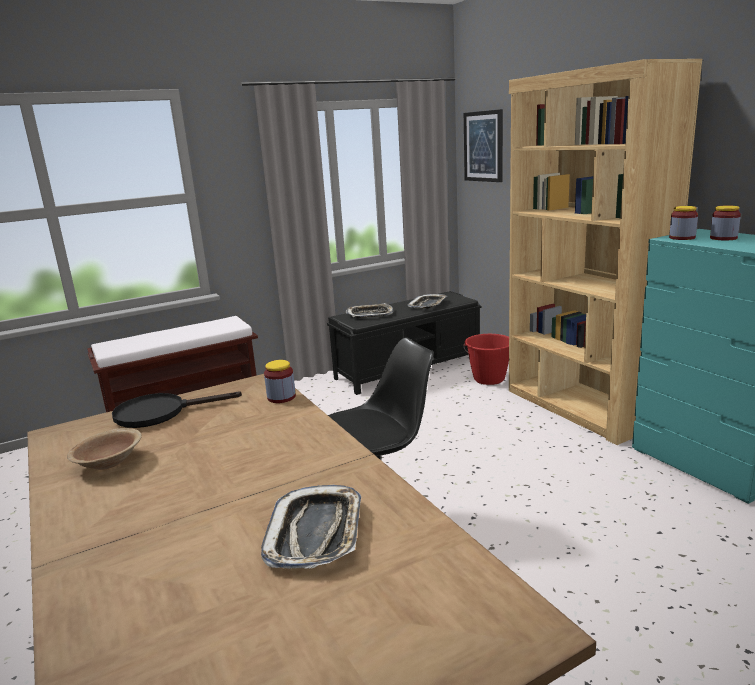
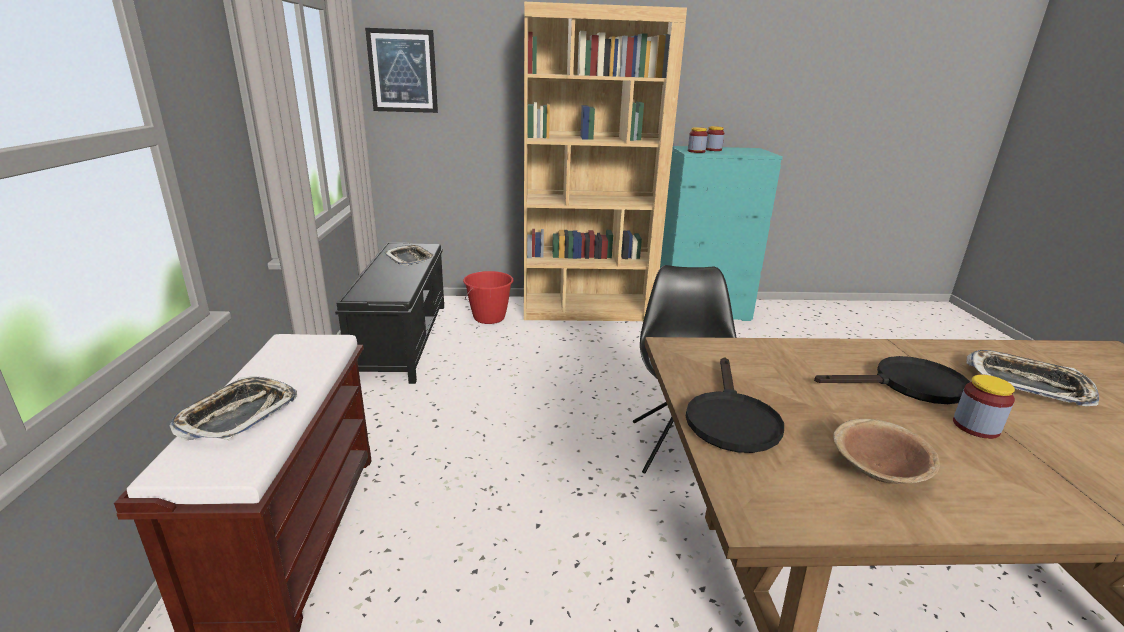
camera: 65 degrees left, 5 degrees up
(259, 468) = (908, 385): none -> black frying pan
(281, 397) = (734, 347): jar -> jar (976, 427)
(370, 314) = (380, 284): tray -> tray (238, 415)

